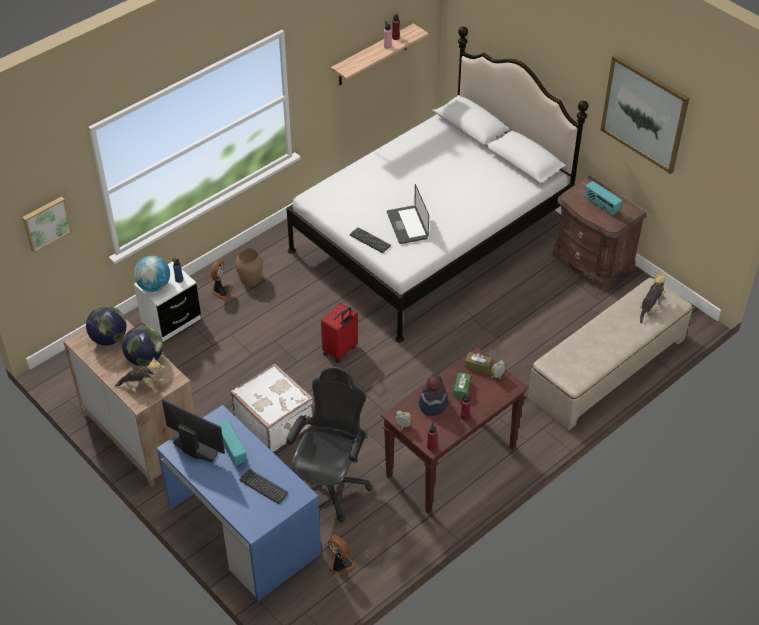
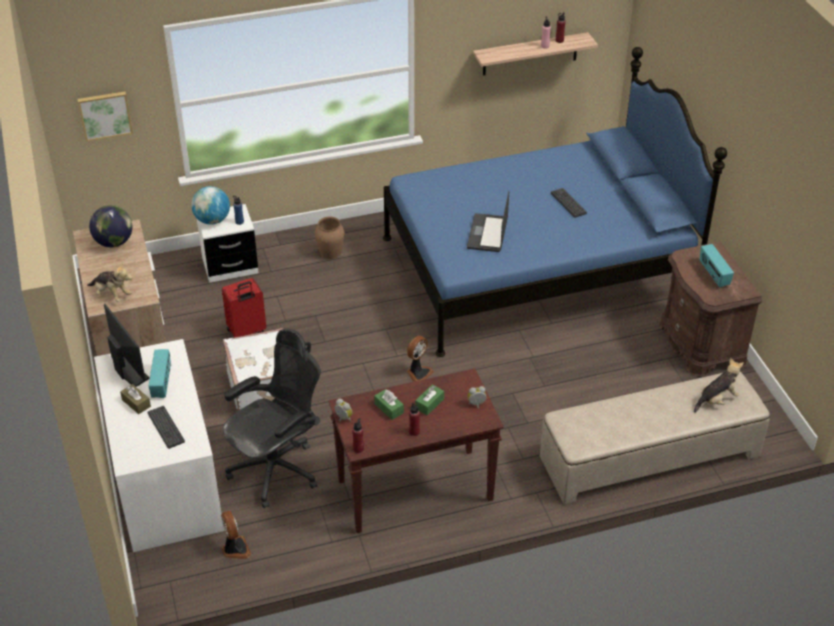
camera: 25 degrees right, 5 degrees down
(145, 359) = (132, 270): globe -> none
(221, 291) = (295, 254): fan -> fan (418, 373)
(243, 530) = (165, 480): blue desk -> white desk
(340, 351) = (373, 345): red suitcase -> red suitcase (246, 332)
(370, 240) = (439, 236): keyboard -> keyboard (568, 203)
(431, 239) = (537, 269): white bed -> blue bed
(433, 404) = (389, 408): hat -> green tissue box
(477, 366) = (462, 387): brown tissue box -> brown tissue box (136, 403)
(644, 113) = (775, 172): picture -> none

